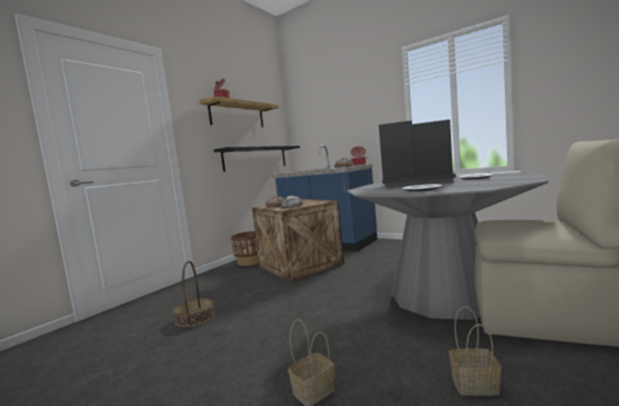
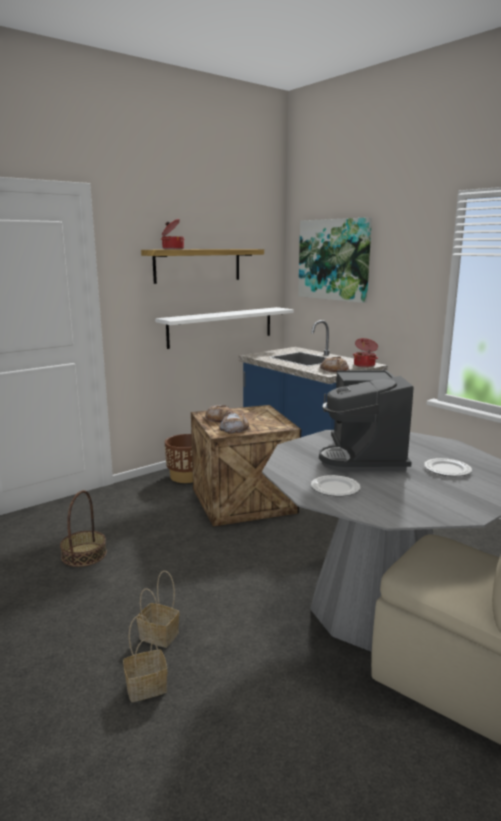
camera: 15 degrees right, 10 degrees up
(256, 158) = (221, 327): black shelf -> white shelf
(323, 108) = (334, 260): none -> picture
(413, 183) = (364, 456): coffee machine -> coffee machine turned 120 degrees counterclockwise
(476, 384) = (303, 733): basket -> basket (160, 635)

